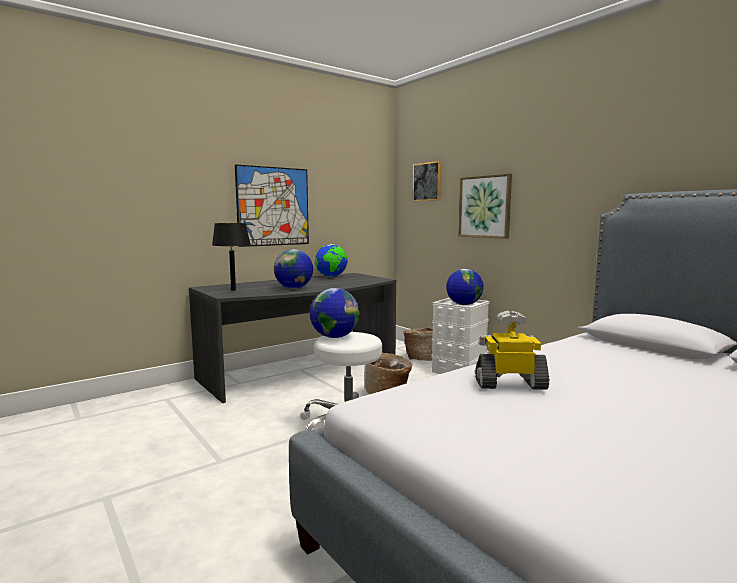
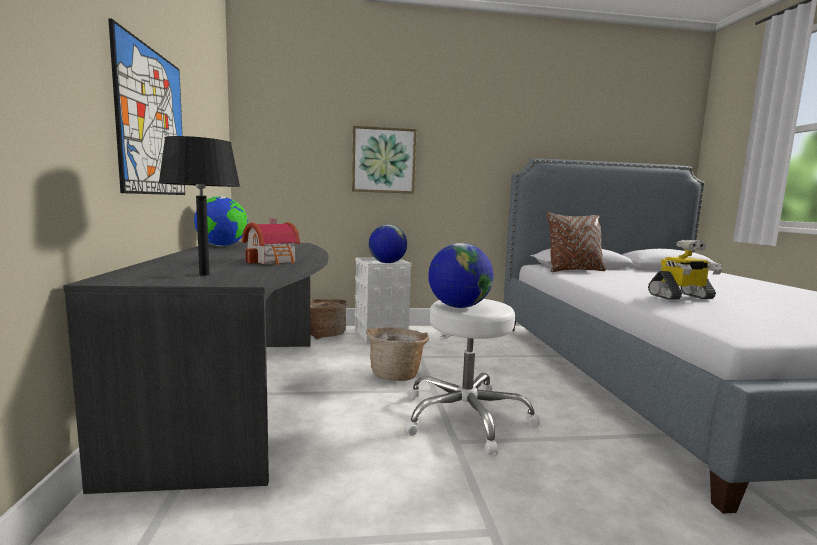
camera: 60 degrees left, 0 degrees up
(294, 288) = (274, 261): globe -> toy house
(427, 181) = (295, 124): picture -> none
(510, 384) = (681, 297): toy robot -> toy robot turned 135 degrees counterclockwise
(601, 345) = (574, 271): none -> brown pillow

